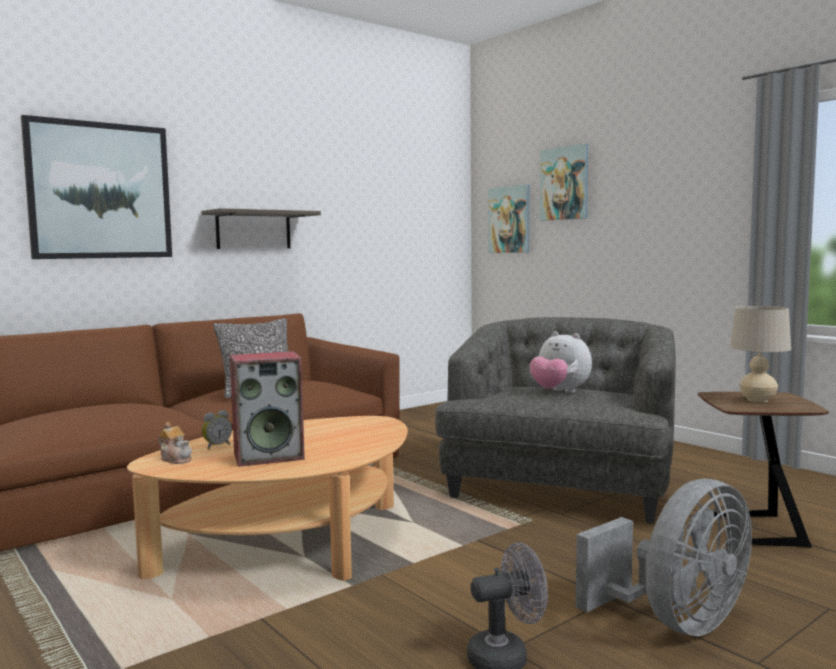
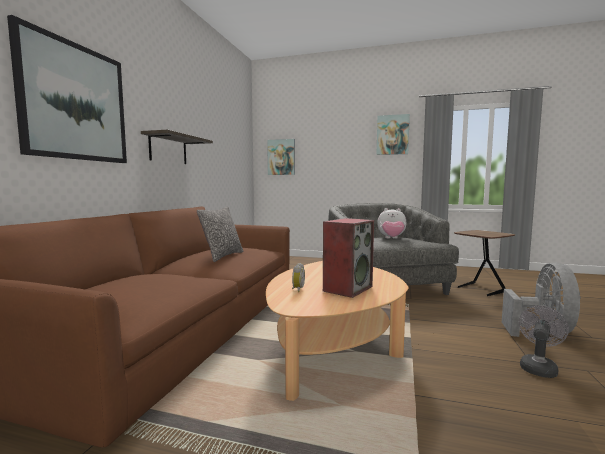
camera: 35 degrees left, 0 degrees up
(176, 459) = (300, 302): teapot -> none
(565, 183) = (317, 139): picture -> picture (392, 135)
(757, 400) = (483, 233): beige table lamp -> none

